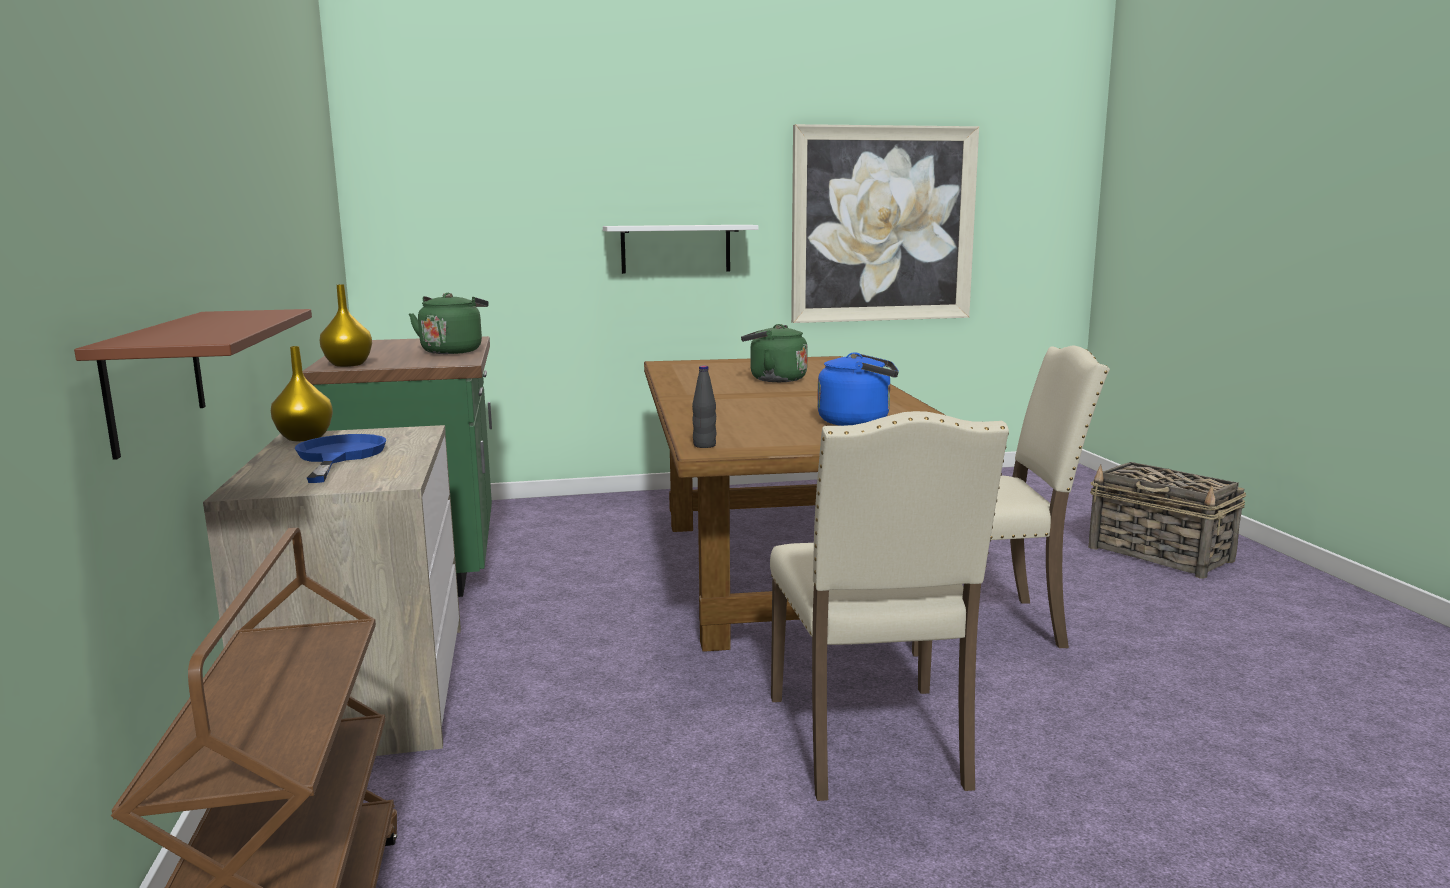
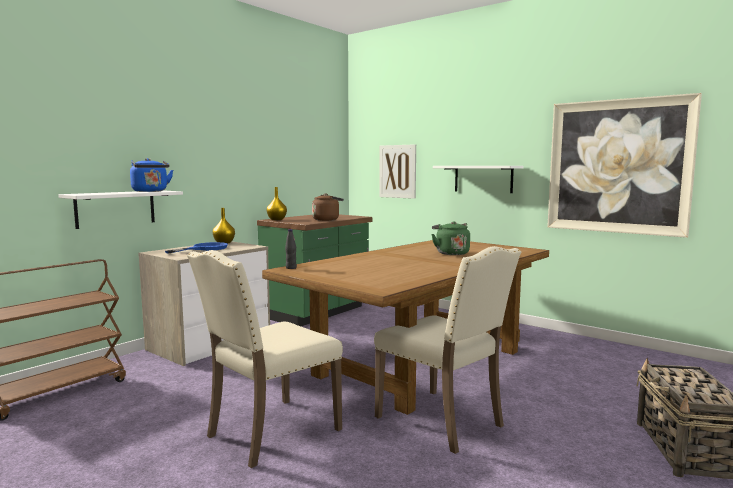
camera: 50 degrees right, 5 degrees down
(155, 379) = (116, 208): brown shelf -> white shelf
(453, 351) = (327, 219): green kettle -> brown kettle
(485, 238) = (397, 171): none -> picture
(858, 422) = (385, 274): blue kettle -> blue kettle (151, 191)

